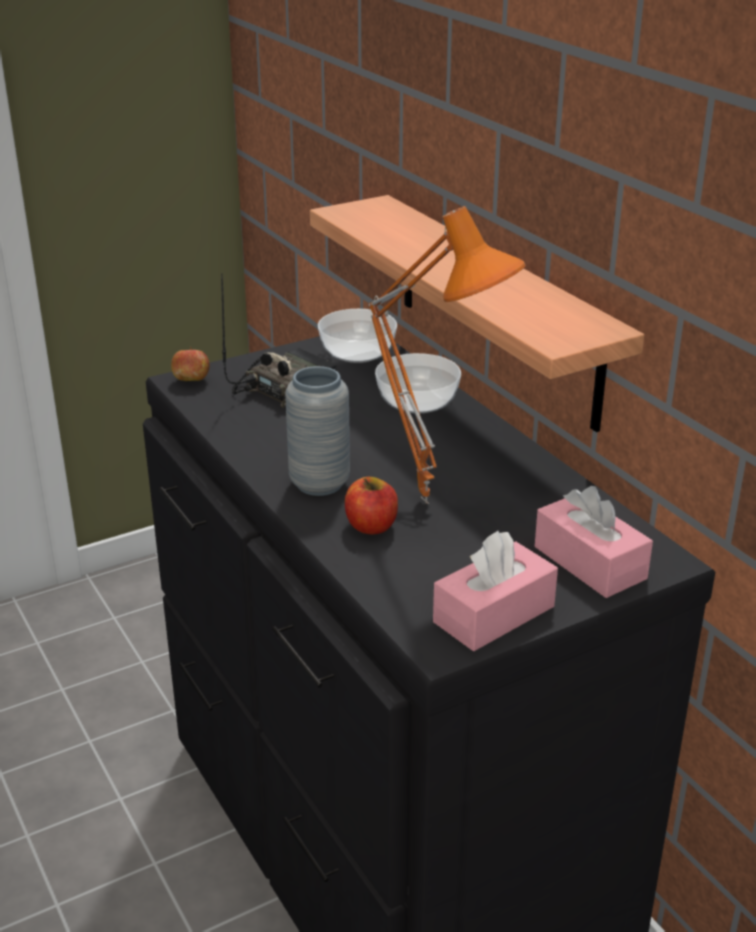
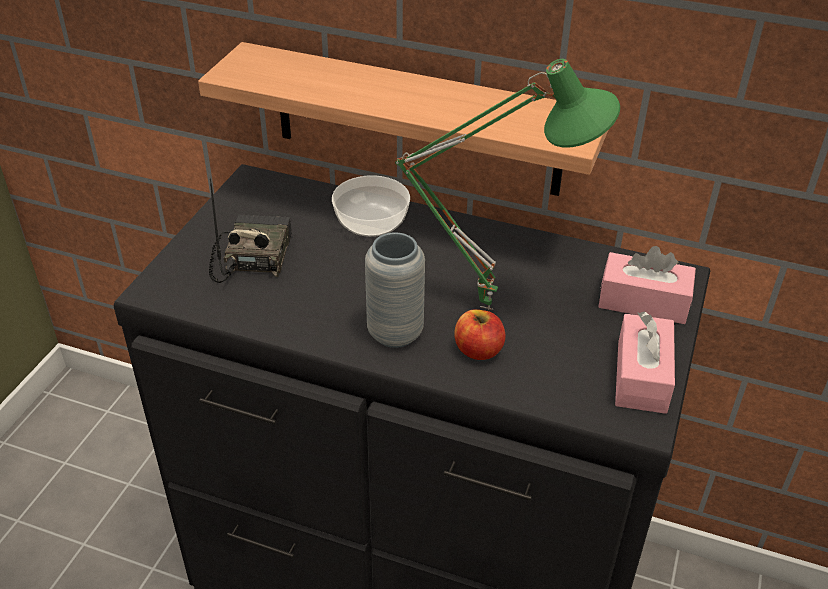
camera: 40 degrees left, 10 degrees up
(191, 381) = (162, 286): apple -> none
(357, 352) = (267, 195): bowl -> none
(430, 499) = (488, 305): orange table lamp -> green table lamp

